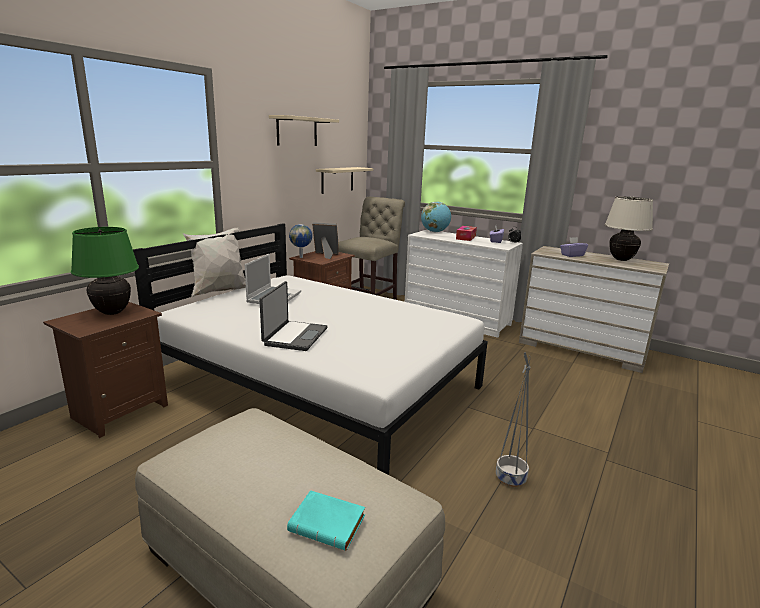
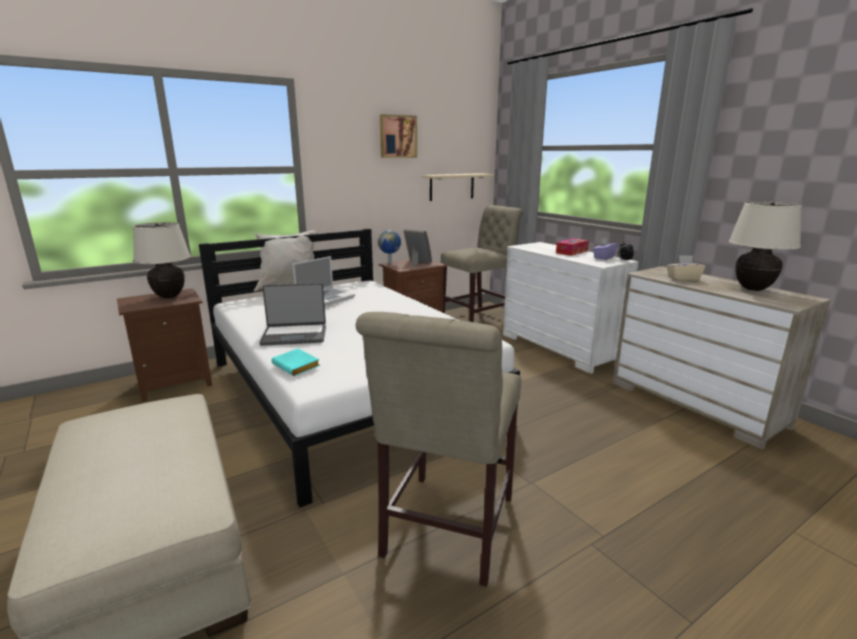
camera: 25 degrees right, 0 degrees up
(112, 312) = (169, 296): green table lamp -> beige table lamp
(294, 336) = (294, 335): laptop -> laptop turned 45 degrees clockwise
(297, 131) = (397, 136): beige shelf -> picture
(329, 524) = (107, 508): turquoise book -> turquoise book (298, 366)
(435, 232) = (544, 245): globe -> none
(510, 478) = (445, 531): grey planter -> beige chair
(572, 255) = (683, 279): purple tissue box -> beige tissue box

